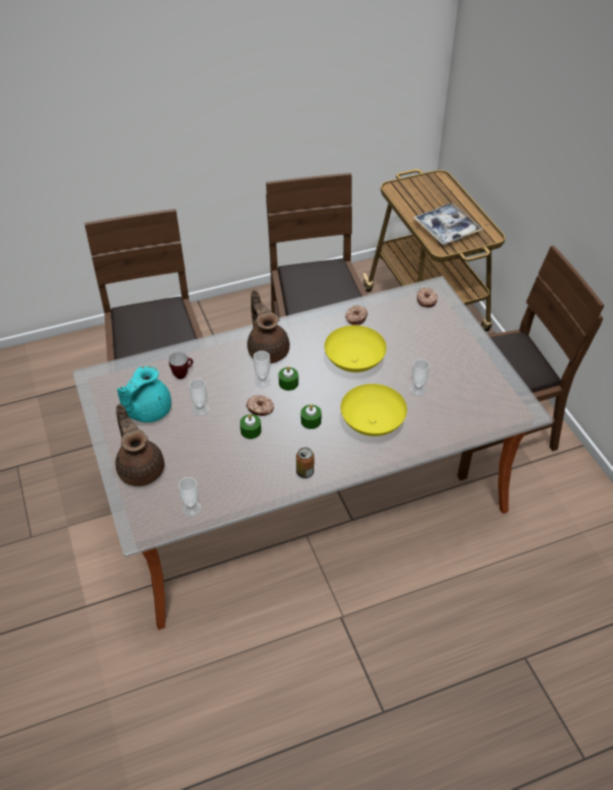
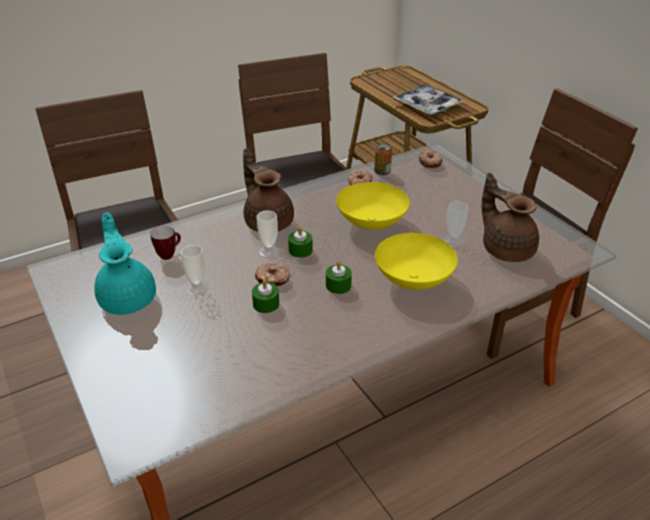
camera: 10 degrees left, 10 degrees down
(141, 468) = (126, 364): brown teapot -> brown teapot (506, 249)
(147, 411) = (128, 298): turquoise teapot -> turquoise teapot turned 135 degrees clockwise
(191, 508) = (204, 405): cup -> none
(305, 472) = (347, 342): can -> can (382, 172)

